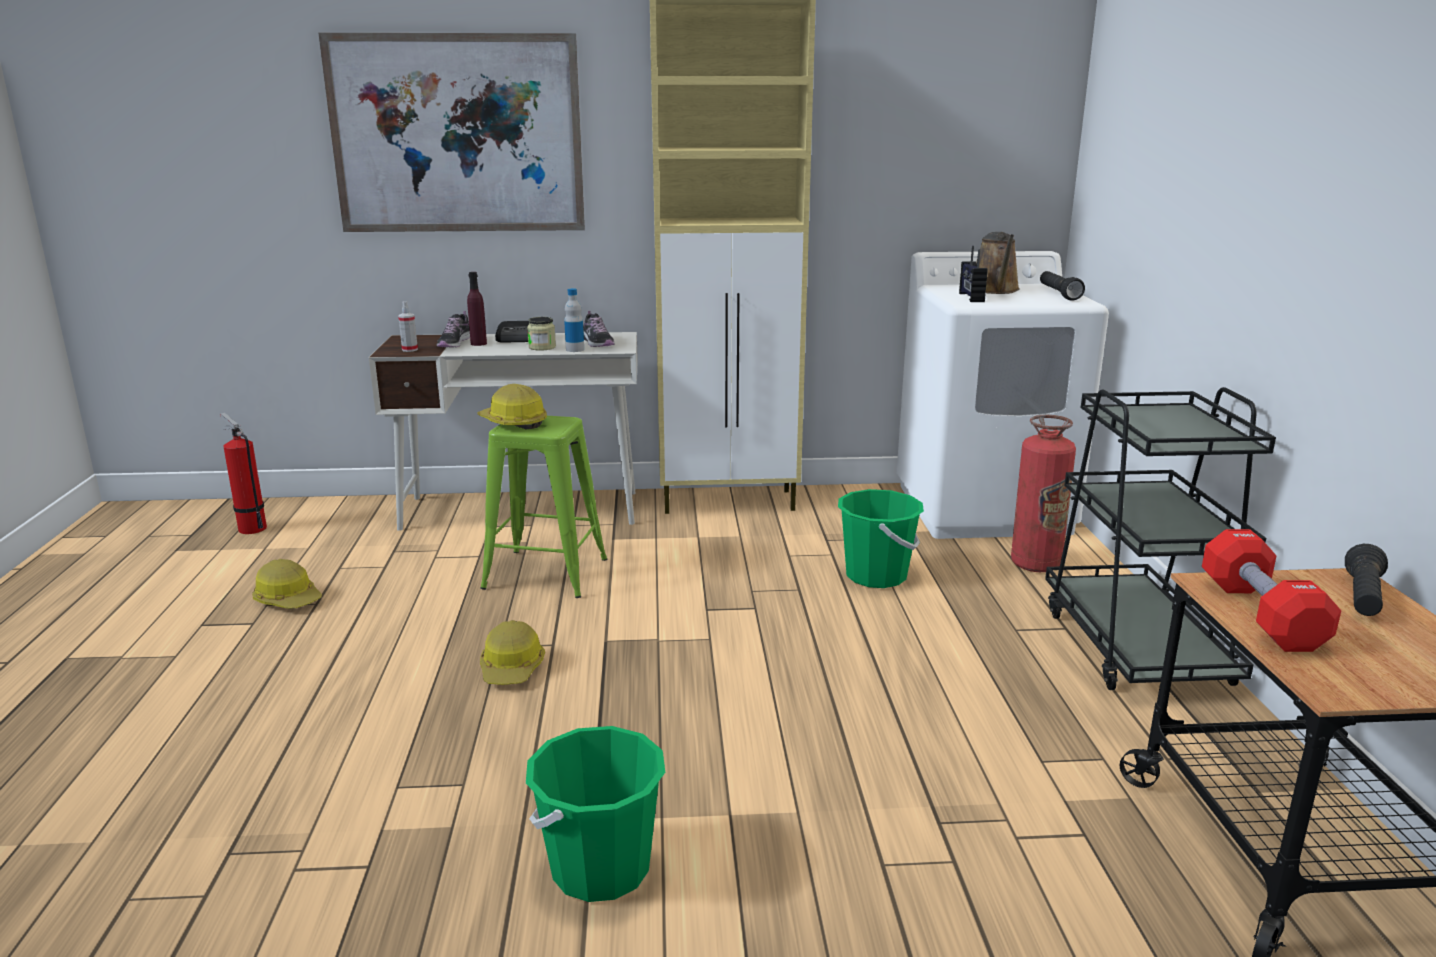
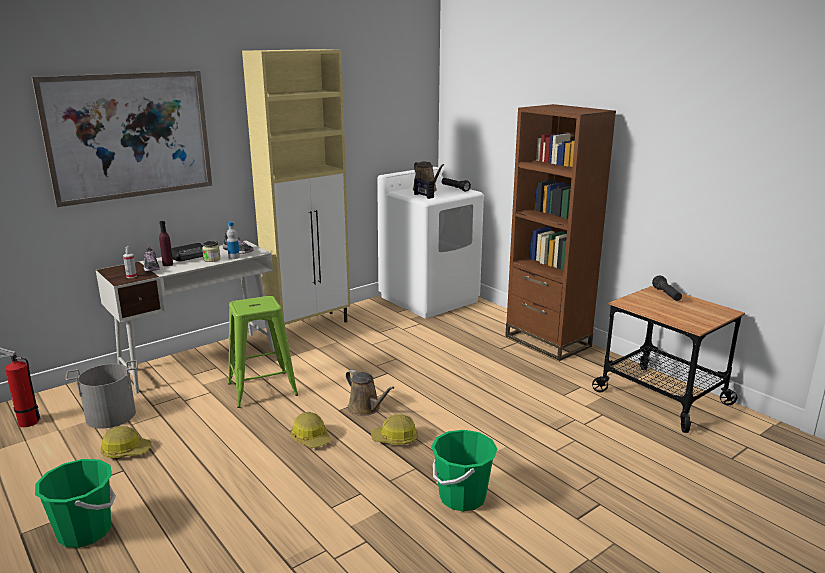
camera: 35 degrees left, 0 degrees up
(336, 548) = (111, 415): none -> grey bucket
(513, 423) = (240, 306): hard hat -> hard hat (395, 439)
(648, 653) = (366, 408): none -> brown watering can
(876, 576) = (421, 342): green bucket -> green bucket (85, 531)
(1035, 564) = (477, 318): fire extinguisher -> none
(1135, 646) = (547, 341): black cart -> brown bookcase
(1260, 614) = (649, 309): red dumbbell -> none

